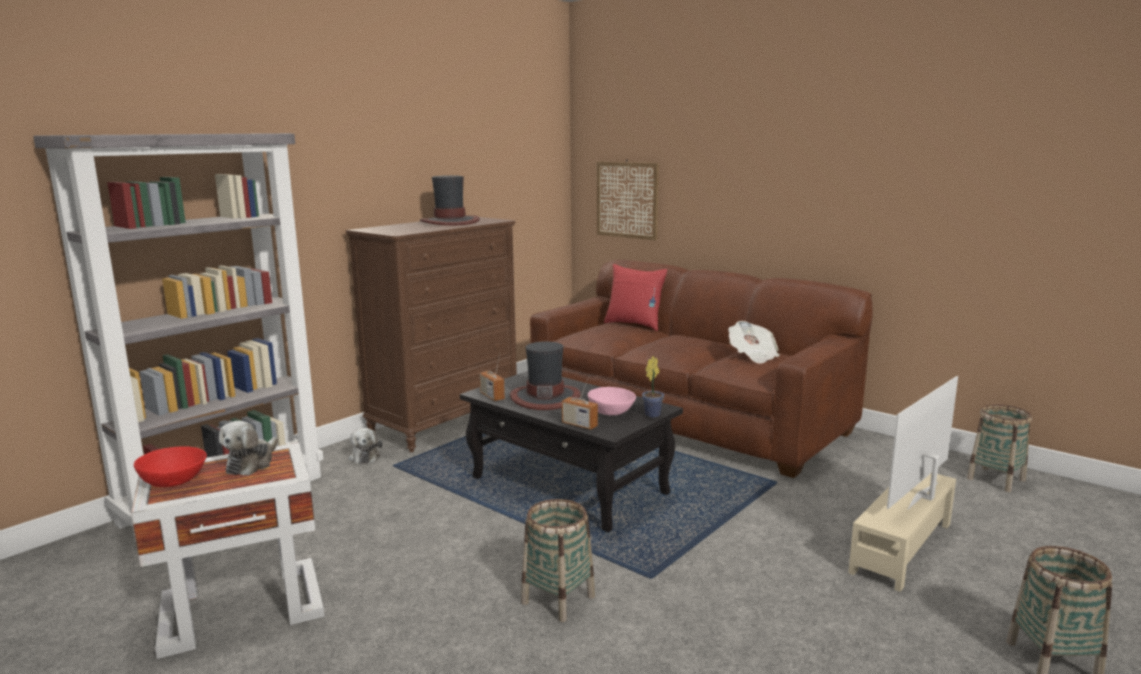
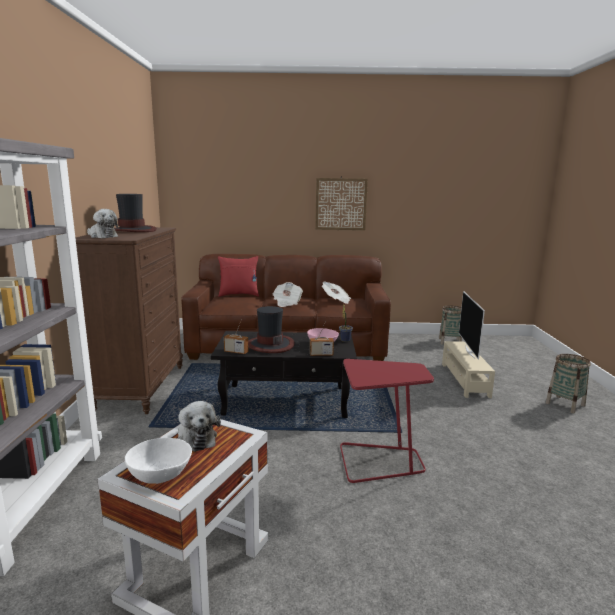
camera: 40 degrees left, 0 degrees up
(174, 481) = (160, 474): red bowl -> white bowl
(365, 456) = (113, 428): plush toy -> plush toy (102, 236)
(558, 599) = (379, 462): basket -> red side table
(627, 198) = (210, 212): picture -> picture (341, 203)
(672, 346) = (287, 303): none -> newspaper

